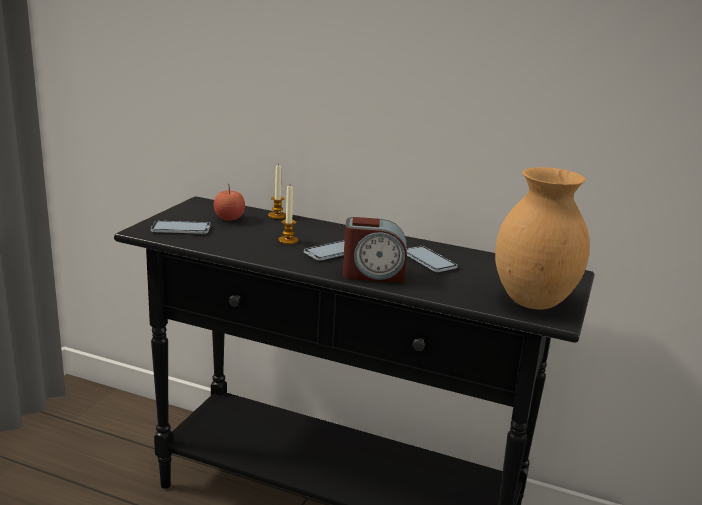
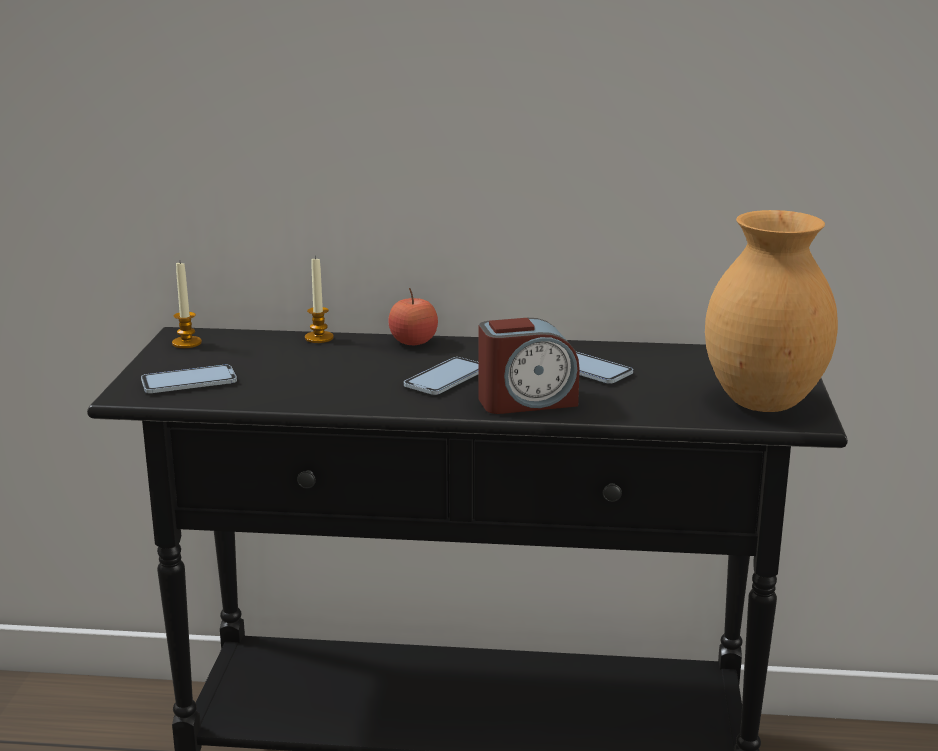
camera: 15 degrees left, 0 degrees up
(229, 218) = (249, 353): apple -> apple (413, 342)
(288, 240) = (366, 373): candle -> candle (187, 343)

